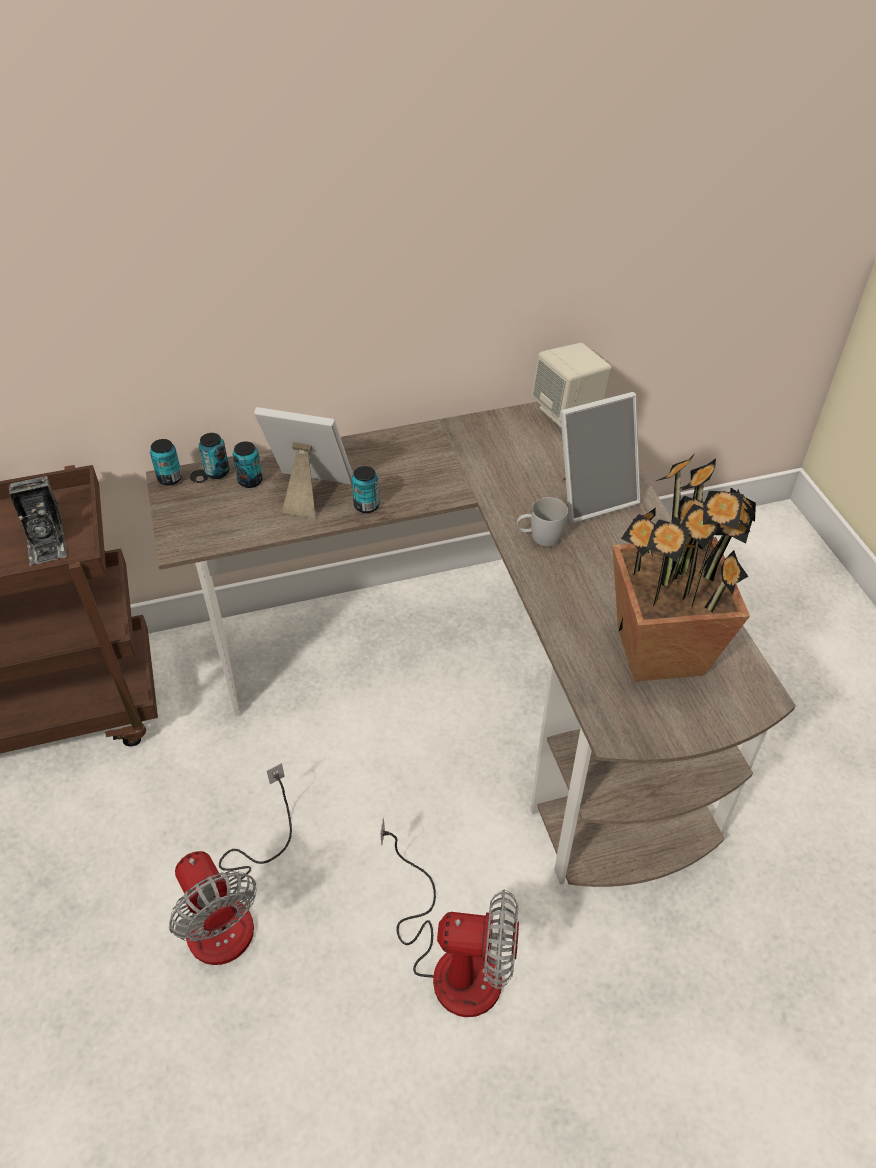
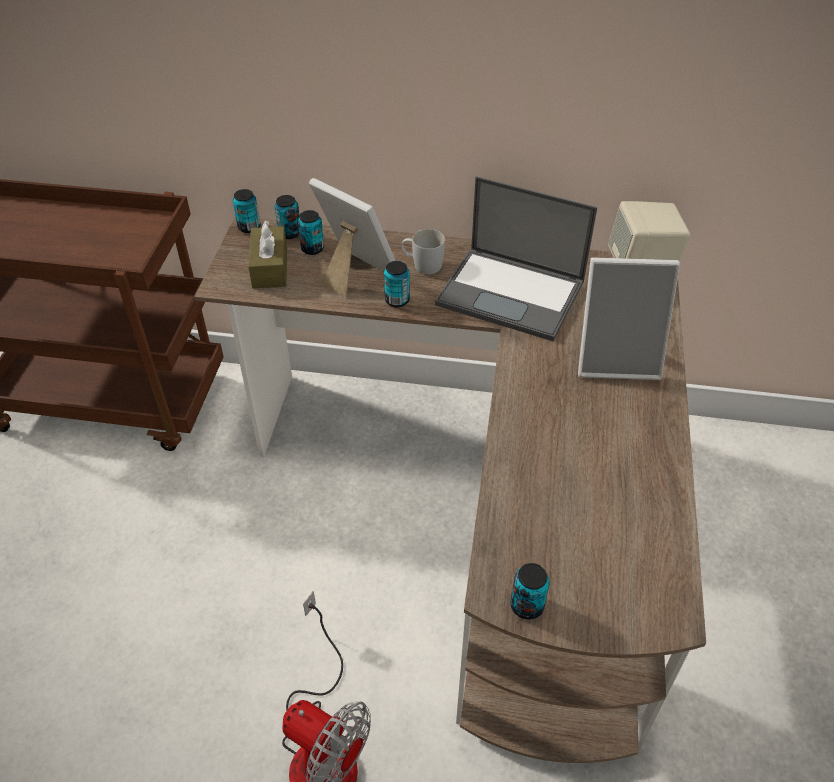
camera: 25 degrees right, 0 degrees up
(46, 539) = (120, 247): camera -> none
(219, 512) = (270, 267): none -> brown tissue box
(233, 908) = (169, 617): fan -> none
(468, 466) = (512, 293): none -> laptop
(539, 536) = (539, 379): white mug -> white mug (422, 264)
(646, 732) = (527, 605): none -> can
(661, 650) = (594, 530): potted plant -> none

